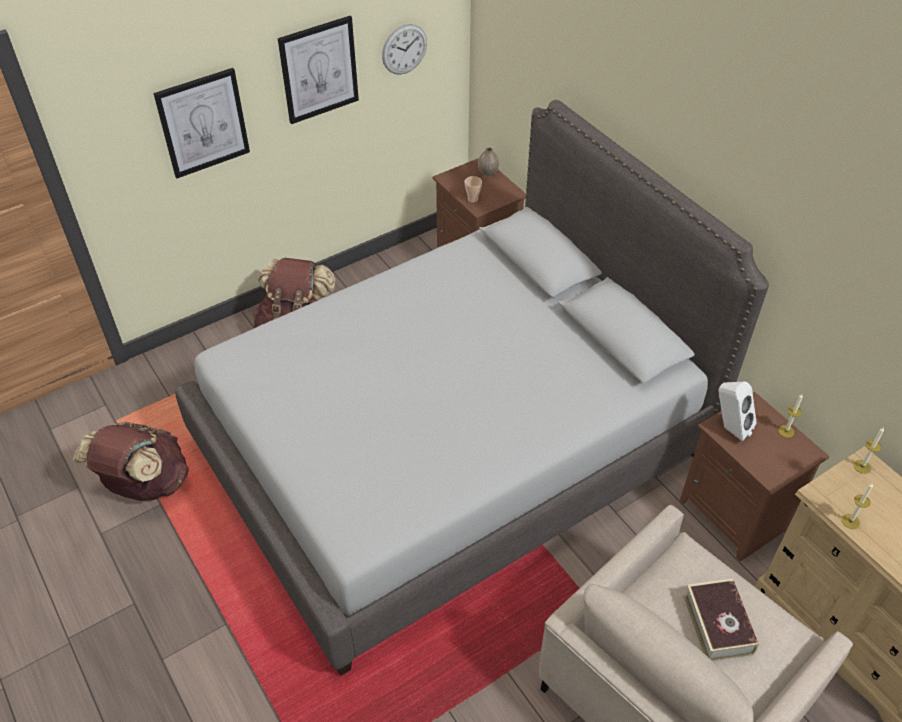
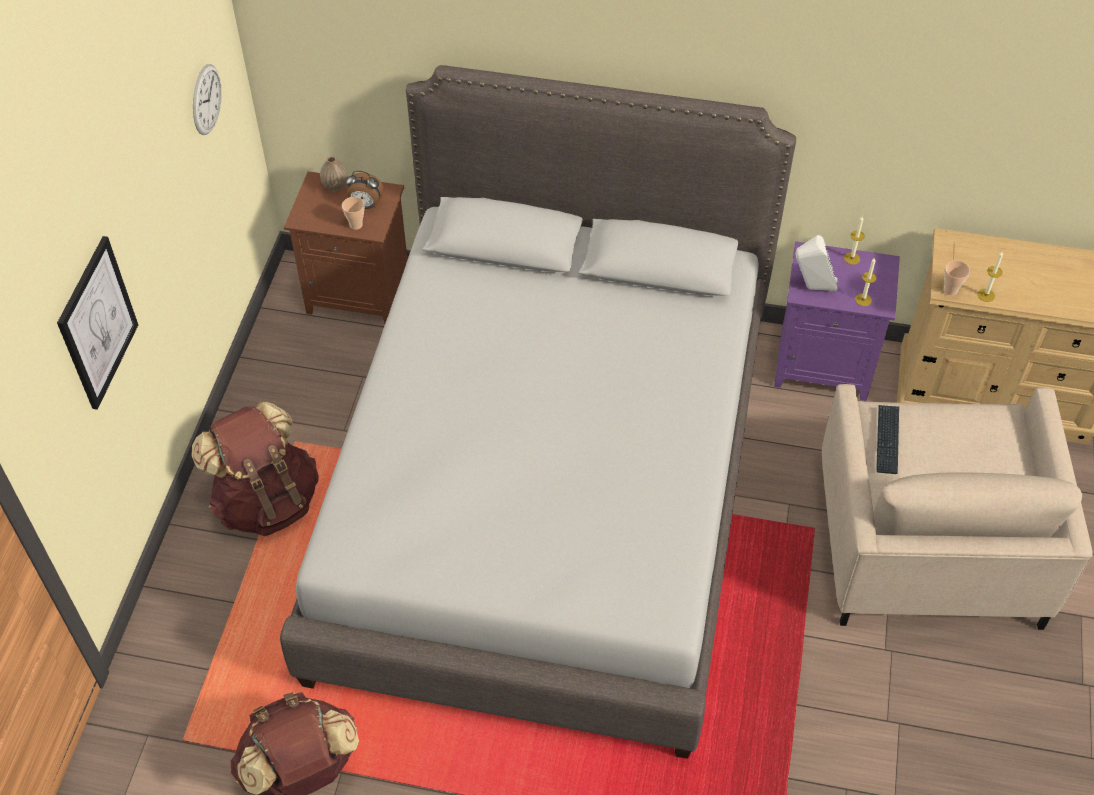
camera: 45 degrees left, 5 degrees up
(319, 70) = (158, 180): picture -> none
(491, 192) = (365, 205): none -> alarm clock
(671, 573) = (887, 440): none -> keyboard
(718, 624) = (956, 451): book -> none
(736, 514) = (824, 364): brown nightstand -> purple nightstand
(822, 496) = (950, 290): none -> cup
(862, 466) = (950, 246): candle -> candle (863, 300)

